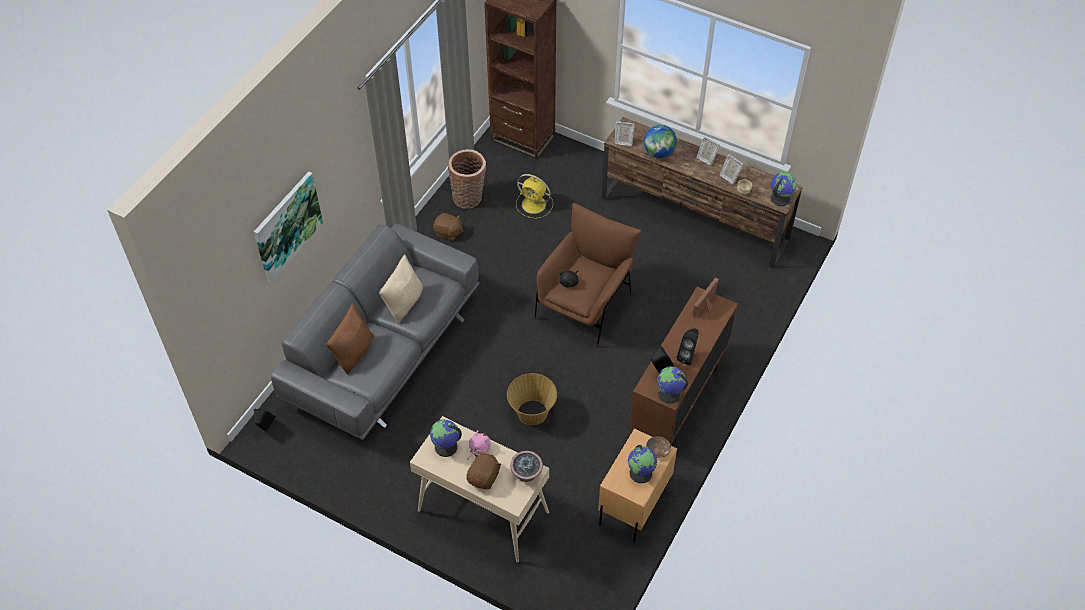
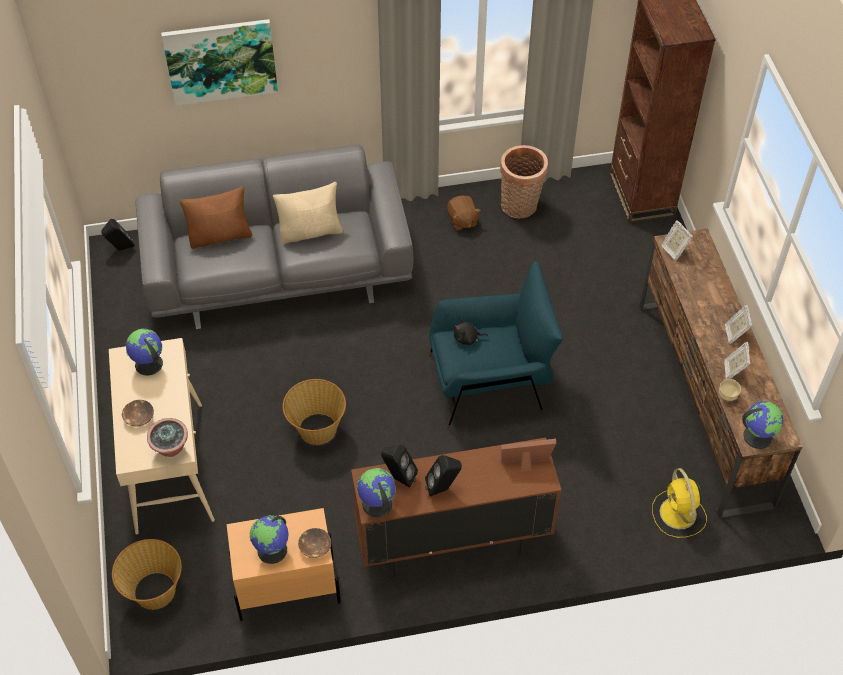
camera: 50 degrees right, 0 degrees up
(478, 448) = (168, 390): pink plush toy -> none
(484, 477) = (138, 417): brown plush toy -> brown bowl
(535, 205) = (569, 260): yellow fan -> yellow fan (678, 514)
(571, 578) = (154, 591): none -> basket
(585, 304) = (490, 383): brown armchair -> blue armchair
(659, 153) = (694, 289): globe -> none

